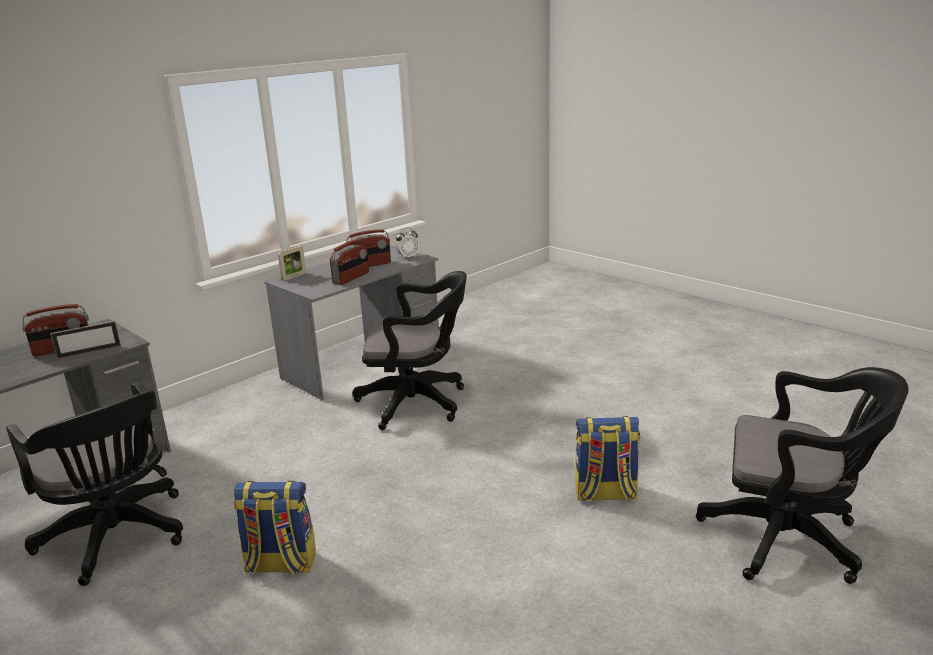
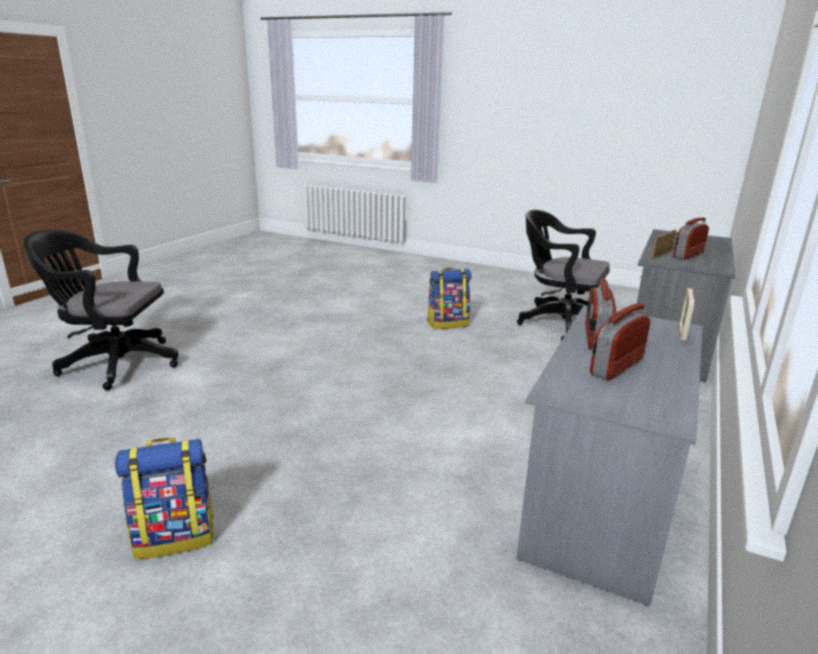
camera: 160 degrees right, 0 degrees up
(408, 257) = (583, 394): alarm clock -> none
(418, 403) = (459, 439): black office chair -> none
(605, 494) = (244, 375): backpack -> backpack (175, 537)

